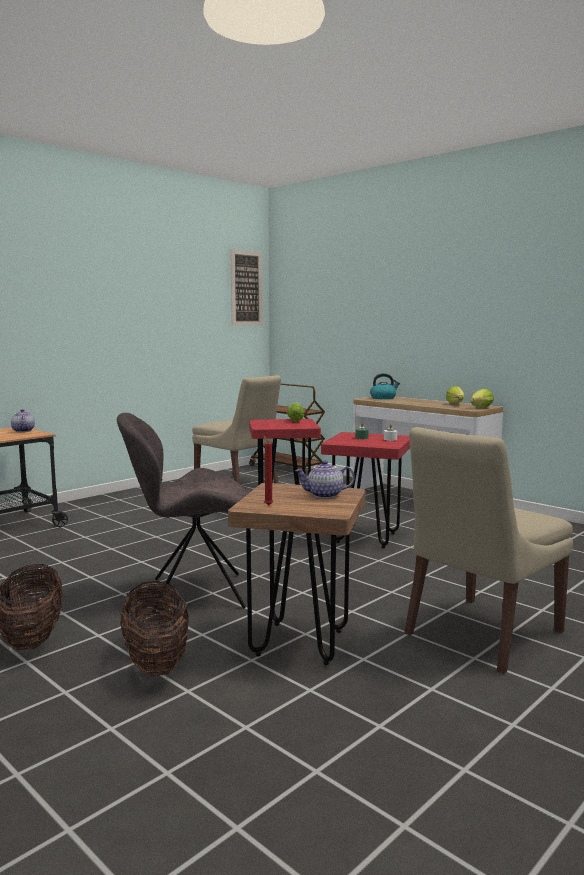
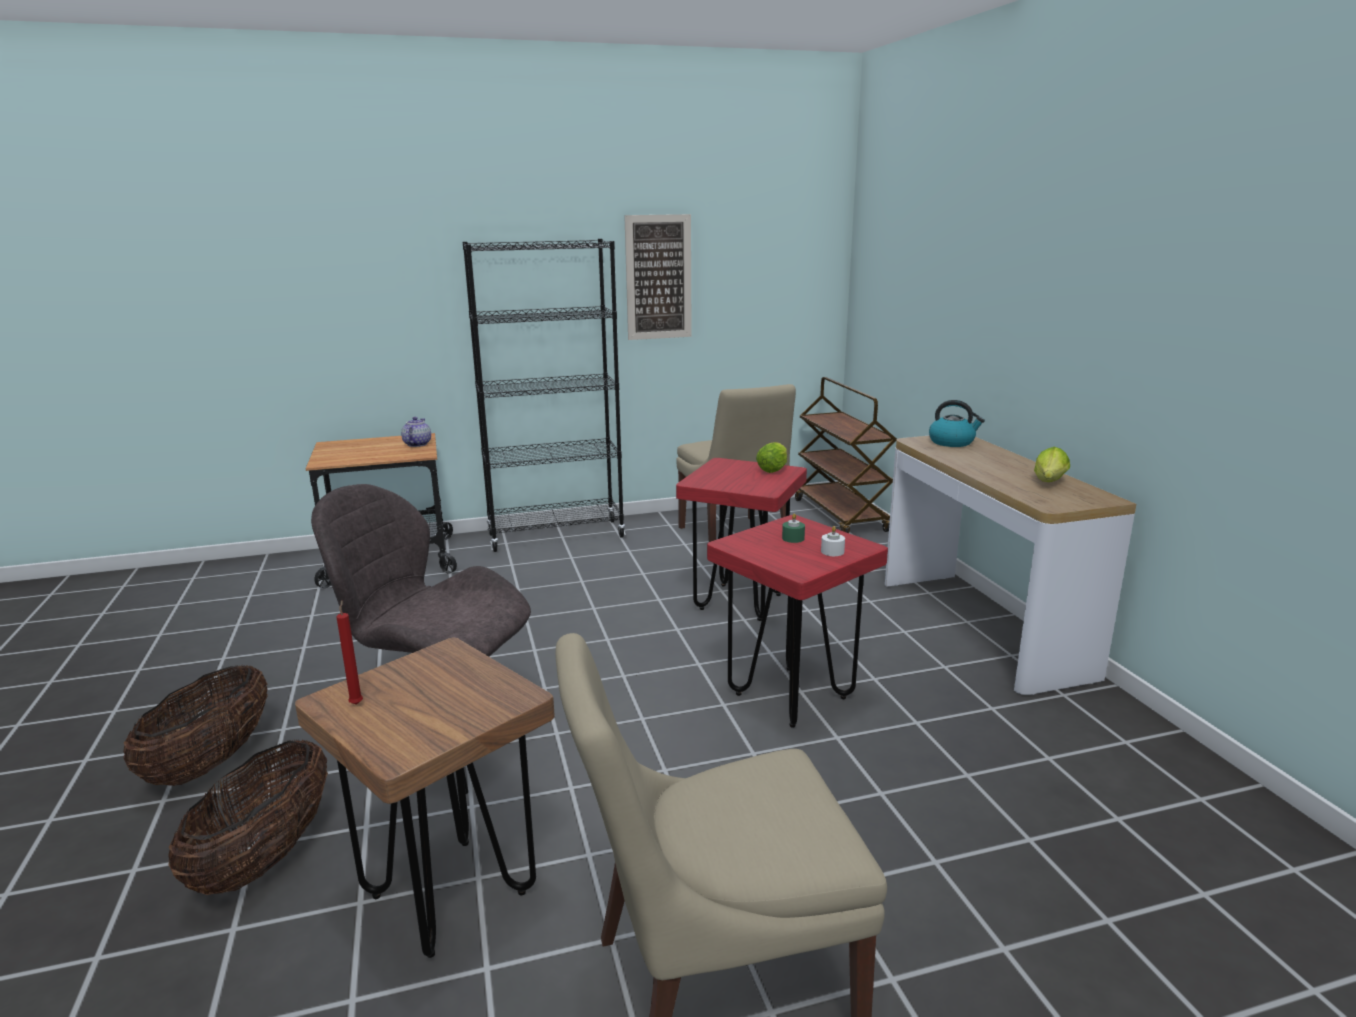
camera: 30 degrees right, 10 degrees up
(114, 499) = (556, 536): none -> black bookcase
(246, 288) = (806, 228): picture -> picture (658, 277)
(324, 495) = (467, 699): teapot -> none
(480, 408) = (1075, 503): lettuce -> none

